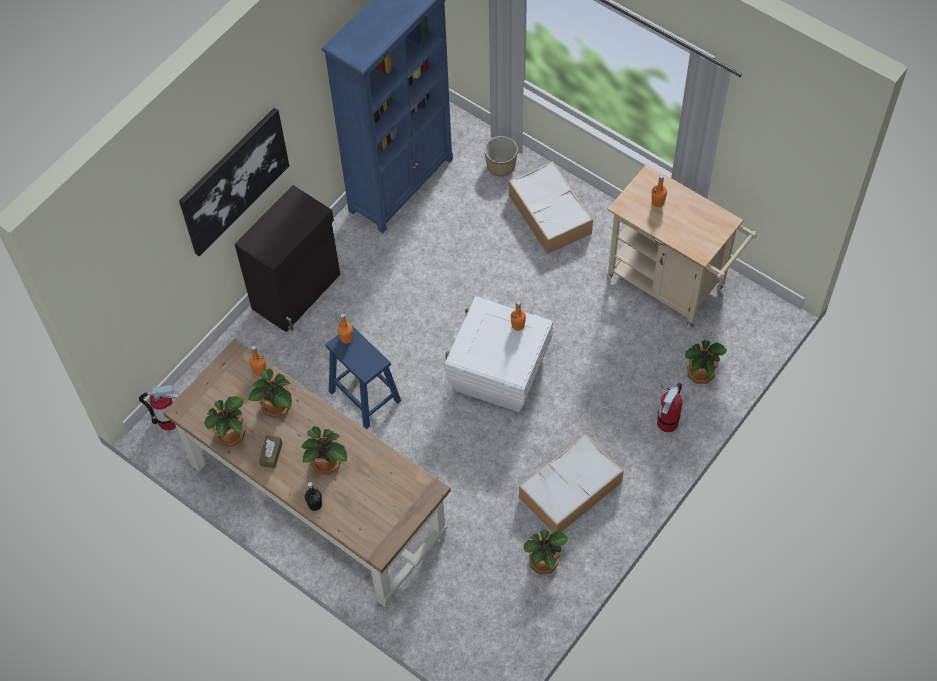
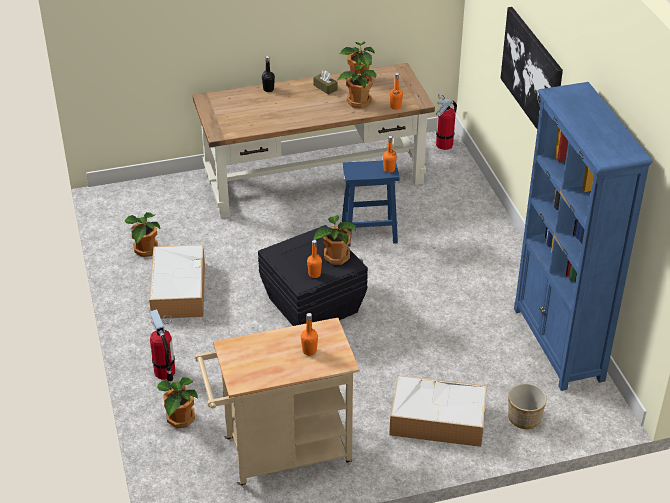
camera: 125 degrees right, 20 degrees down
(298, 292) = (497, 240): black cabinet -> none
(326, 463) = (291, 104): potted plant -> potted plant (335, 257)
(498, 374) = (313, 304): white storage box -> black storage box

